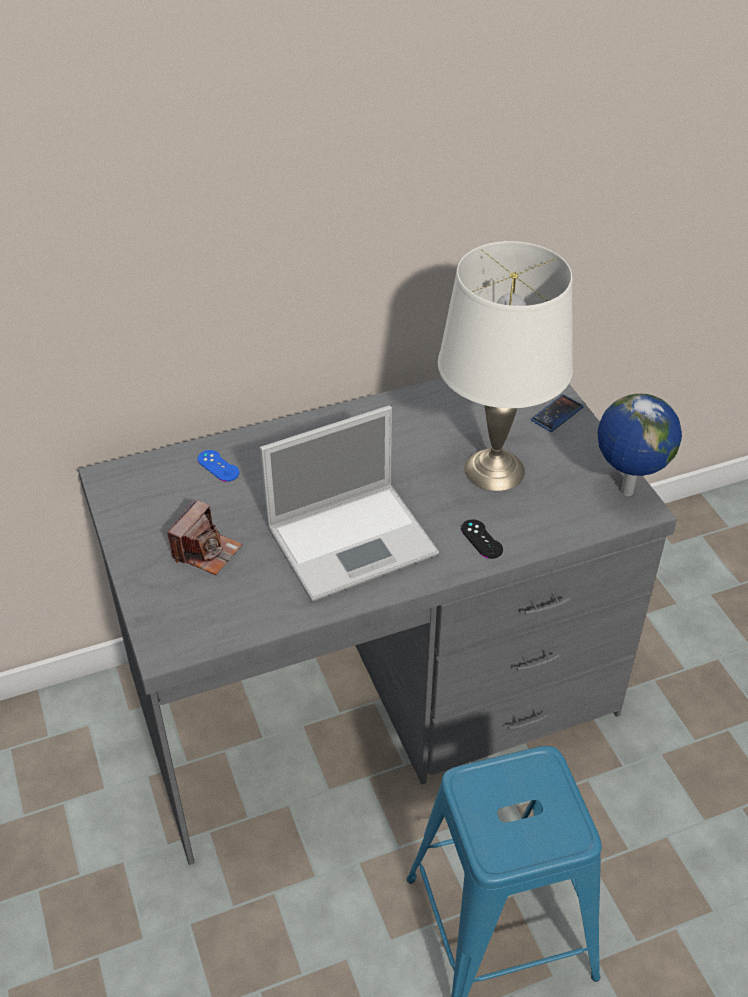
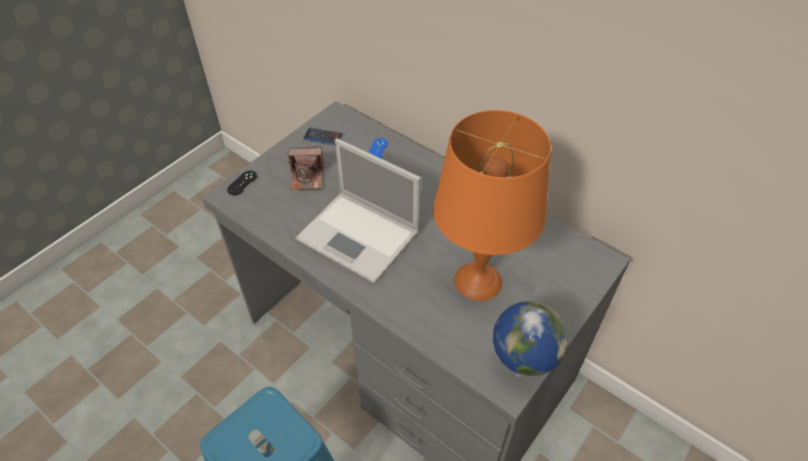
camera: 60 degrees right, 5 degrees up
(481, 539) = (405, 301): black game controller -> black game controller (242, 183)
(493, 469) = (478, 280): white table lamp -> orange table lamp
(557, 414) = (567, 294): phone -> phone (323, 137)

